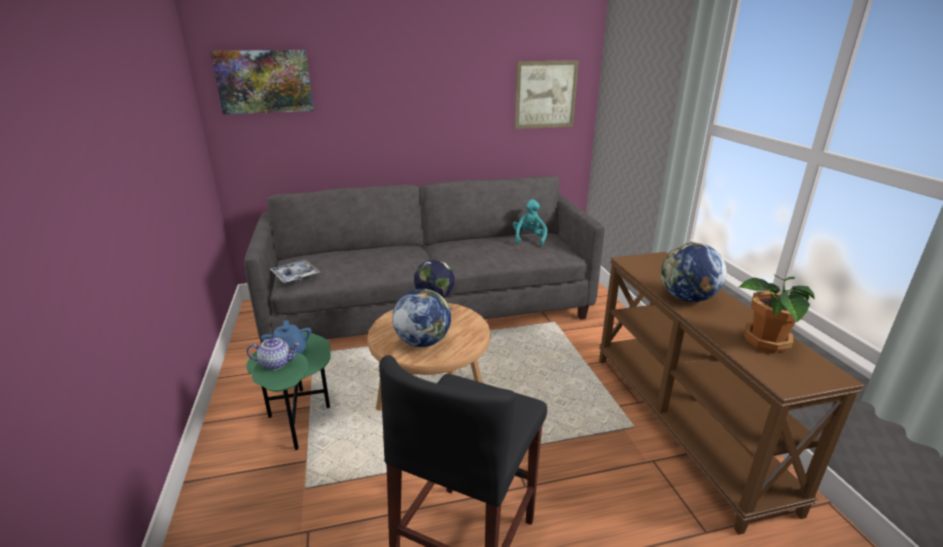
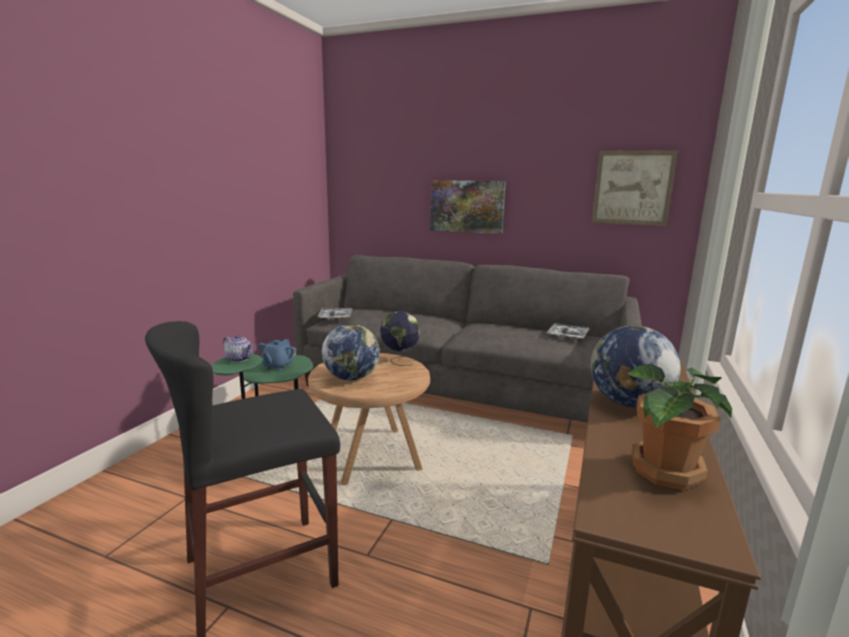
camera: 35 degrees right, 10 degrees down
(264, 81) = (371, 166): picture -> picture (467, 206)
(529, 239) = (567, 335): turquoise plush toy -> tray

